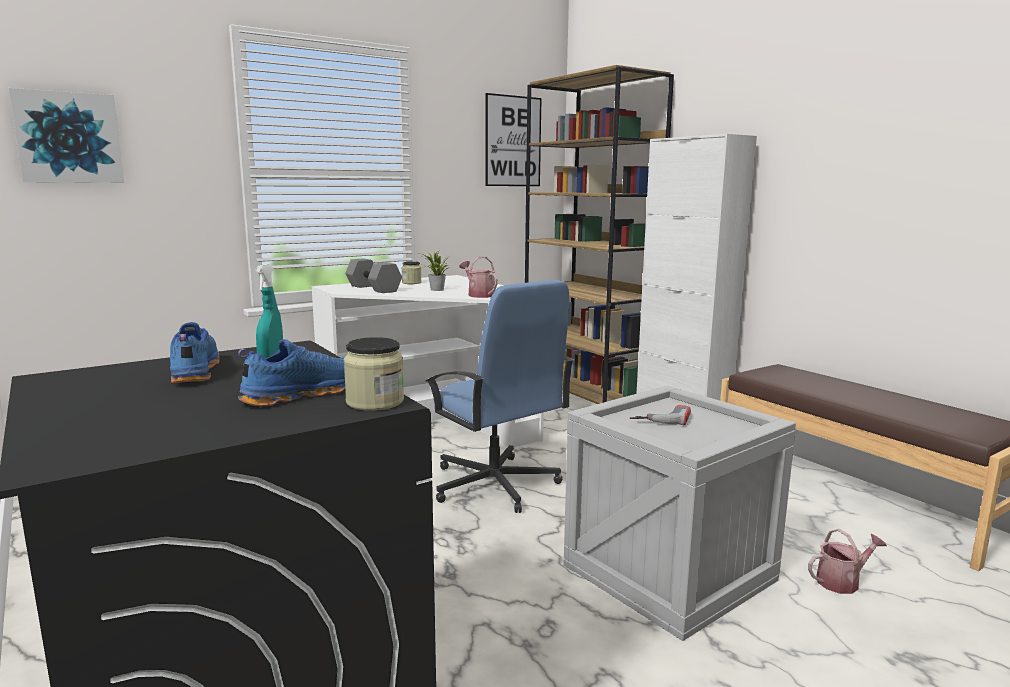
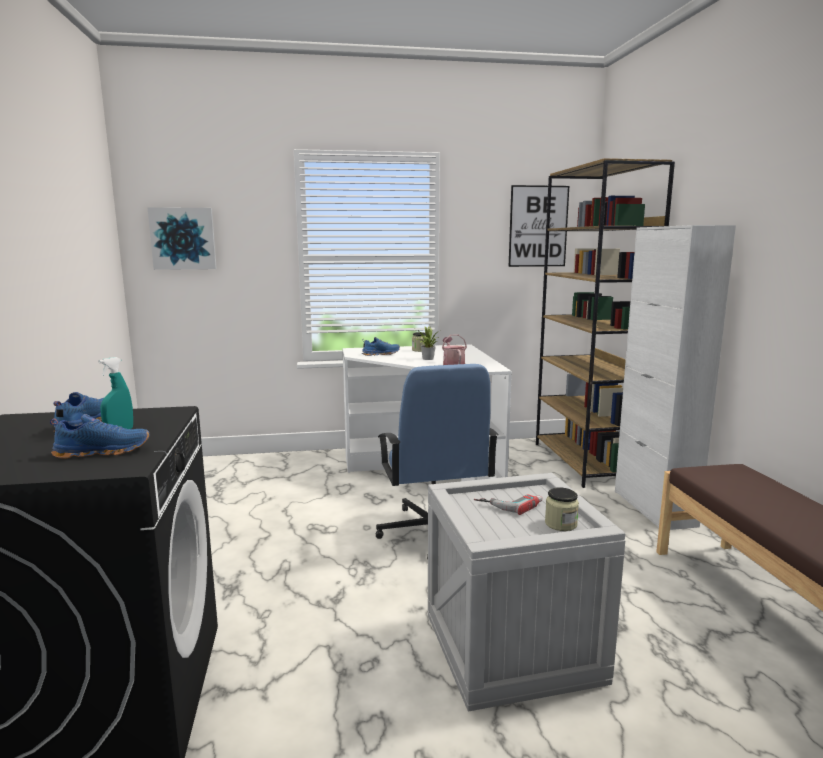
camera: 25 degrees right, 0 degrees up
(372, 289) = (380, 354): grey dumbbell -> blue shoe
(375, 402) = (125, 466): jar -> jar (560, 524)
(842, 581) = (681, 706): watering can -> none

